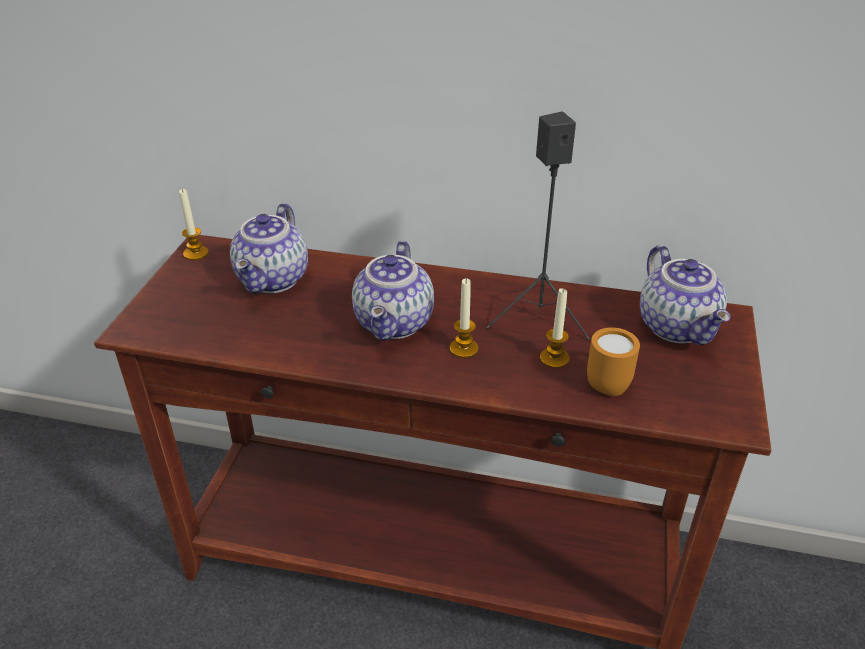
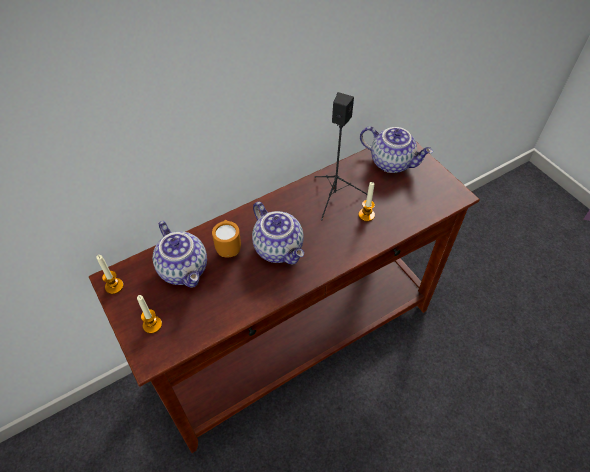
camera: 45 degrees left, 15 degrees up
(464, 349) = (325, 238): candle -> candle (152, 325)
(610, 383) = (400, 211): orange mug -> orange mug (228, 248)

